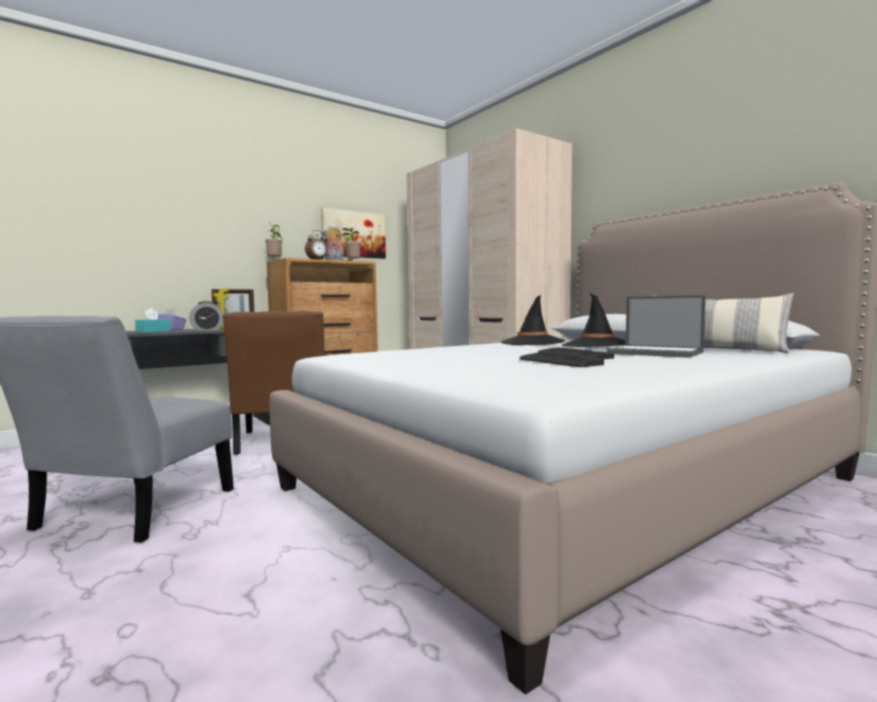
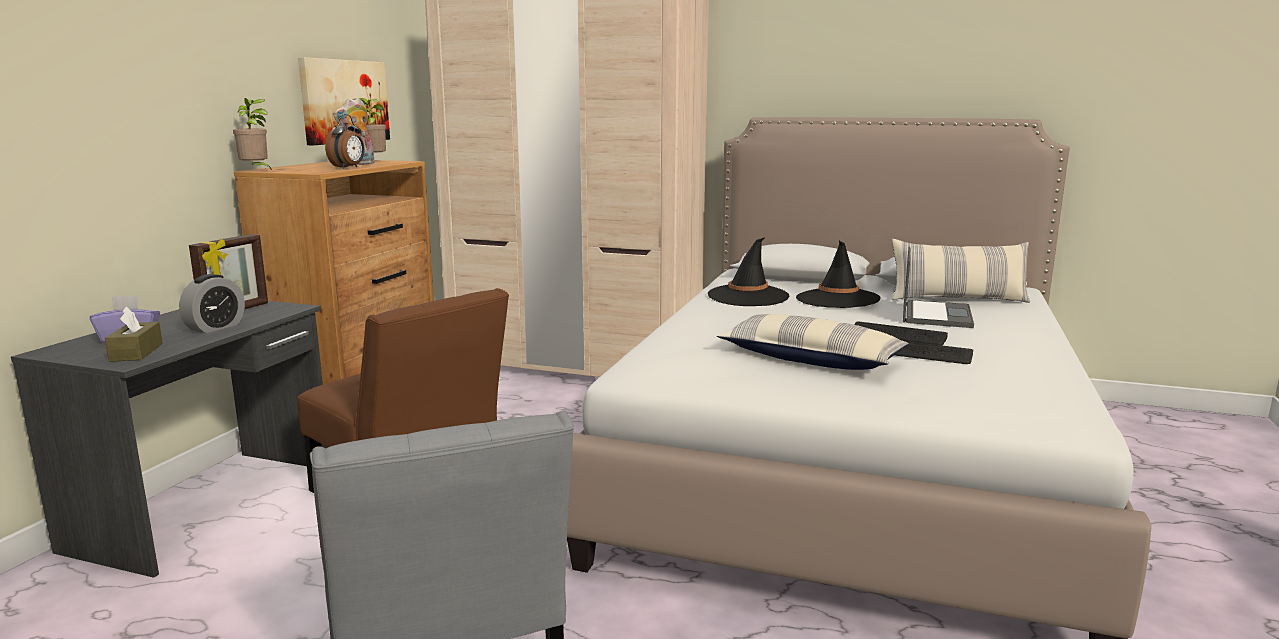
camera: 35 degrees left, 10 degrees up
(153, 331) = (136, 352): turquoise tissue box -> brown tissue box
(460, 358) = (811, 359): none -> pillow
(656, 353) = (935, 314): laptop -> laptop turned 75 degrees counterclockwise

